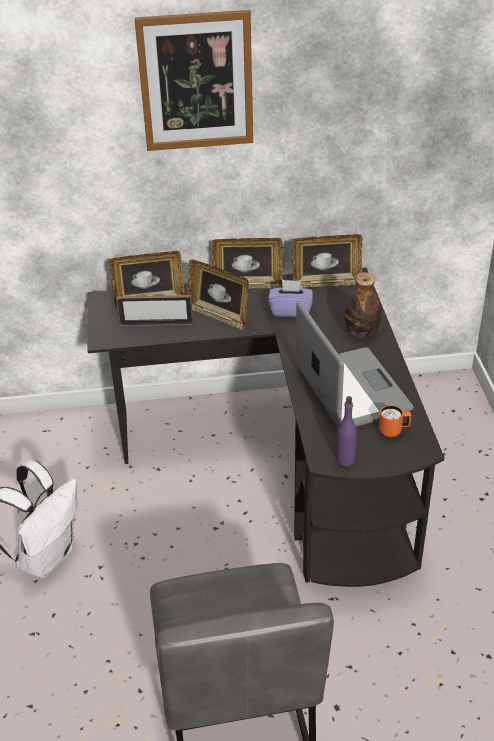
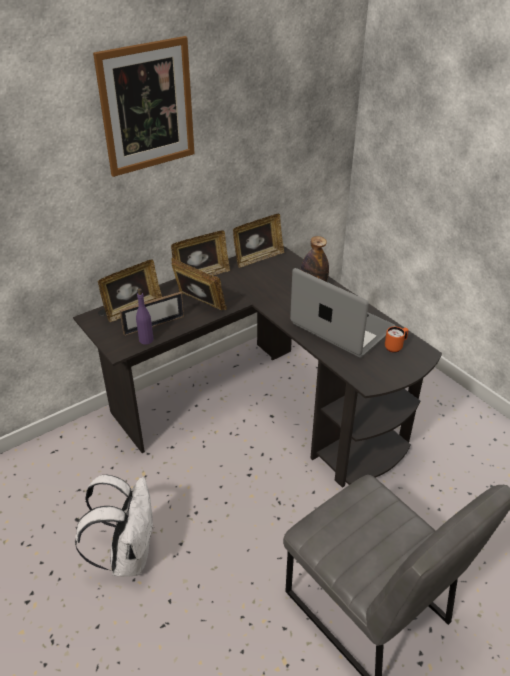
camera: 30 degrees left, 0 degrees up
(219, 315) = (198, 304): picture frame -> picture frame turned 150 degrees counterclockwise
(290, 310) = (249, 285): purple tissue box -> none
(345, 459) = (381, 378): purple bottle -> purple bottle (146, 340)

